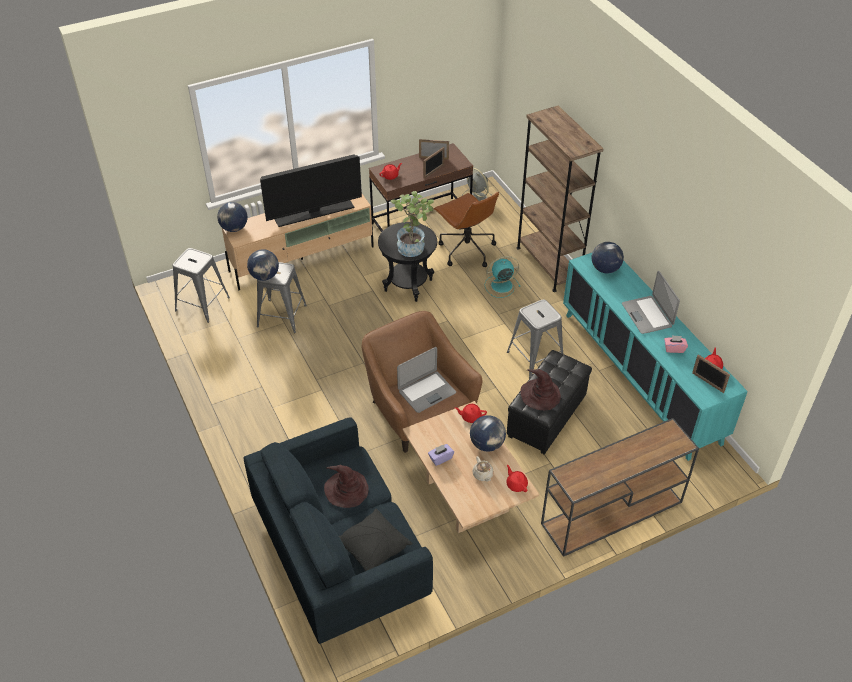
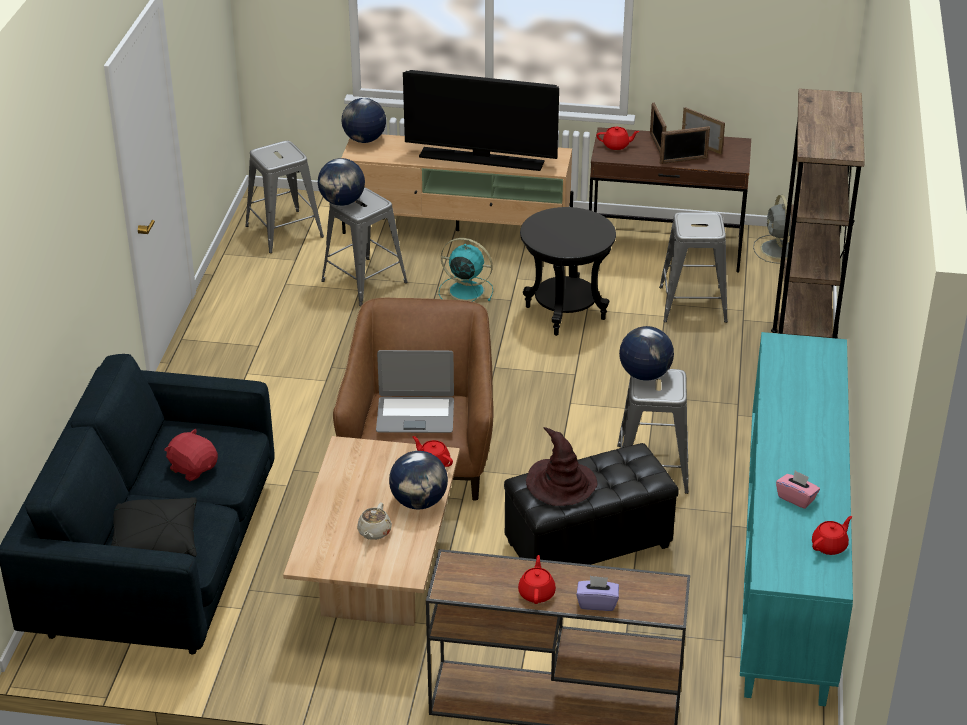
camera: 35 degrees right, 10 degrees down
(346, 489) = (193, 468): brown hat -> red plush toy
(413, 246) = (568, 240): potted plant -> none
(440, 458) = (341, 489): purple tissue box -> purple tissue box (597, 603)
(466, 250) = (693, 304): brown office chair -> grey stool
(500, 286) = (696, 365): turquoise fan -> turquoise fan (464, 290)
(516, 484) = (405, 564): red teapot -> red teapot (537, 593)
(605, 269) = (805, 363): globe -> globe (645, 374)
(647, 315) = (803, 442): laptop -> none
(707, 382) = (800, 560): picture frame -> picture frame (656, 145)

